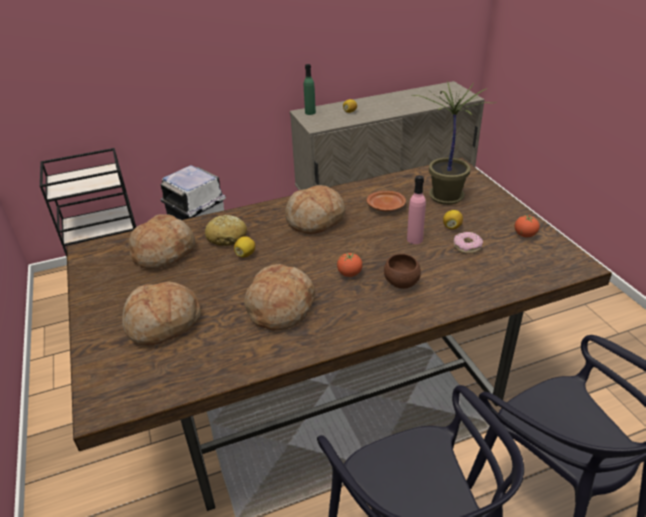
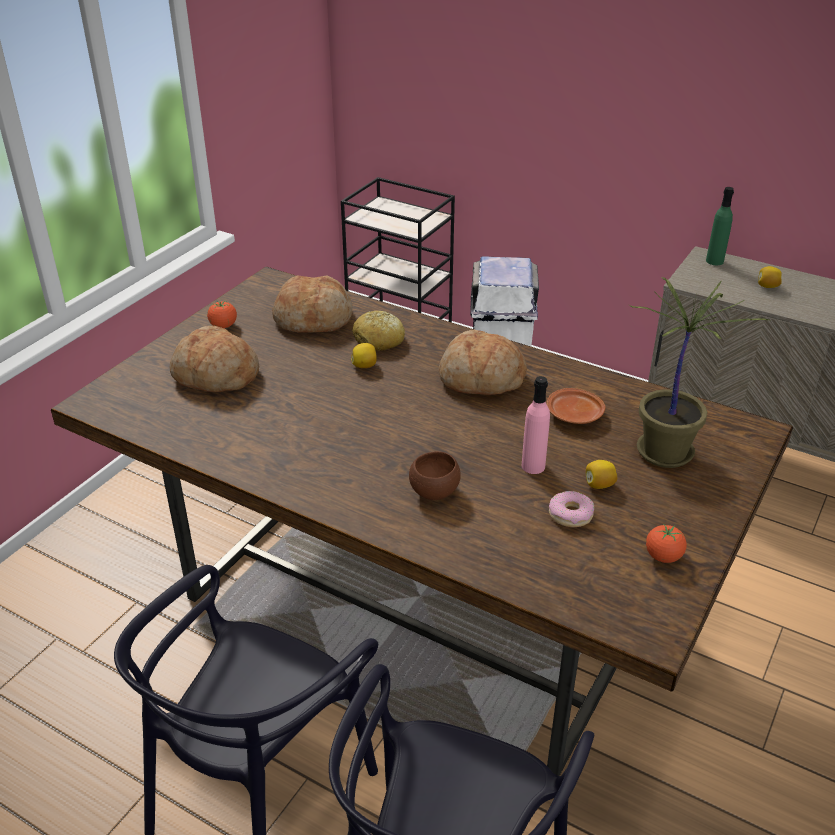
camera: 50 degrees right, 0 degrees up
(280, 307) = (306, 428): bread -> none
(349, 274) = (409, 448): tomato -> tomato (223, 326)

